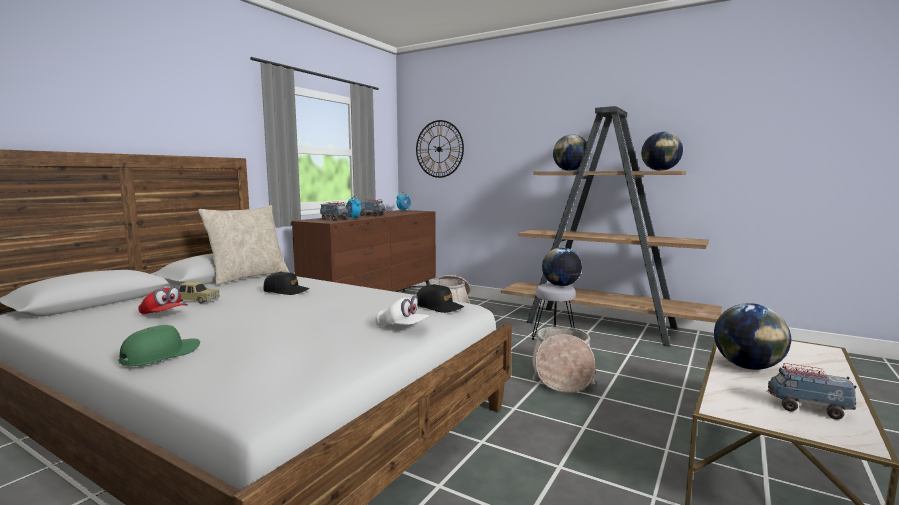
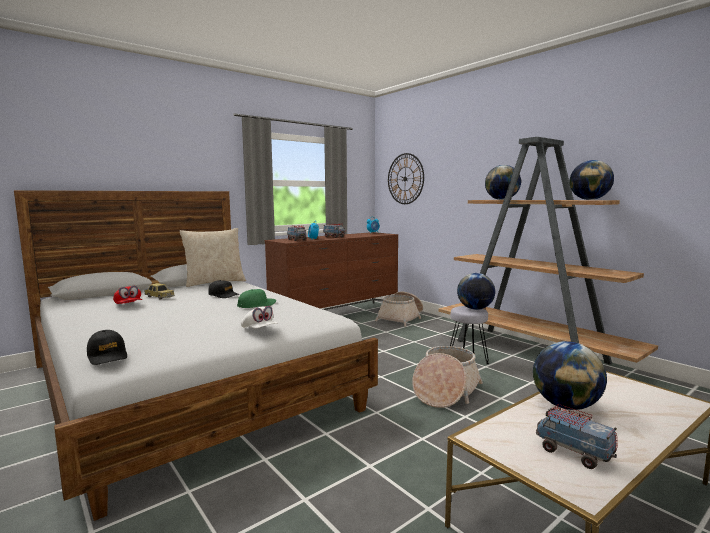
camera: 20 degrees right, 0 degrees up
(161, 355) = (91, 331): green cap -> green cap (257, 305)
(439, 307) = (311, 317): black cap -> black cap (107, 356)

